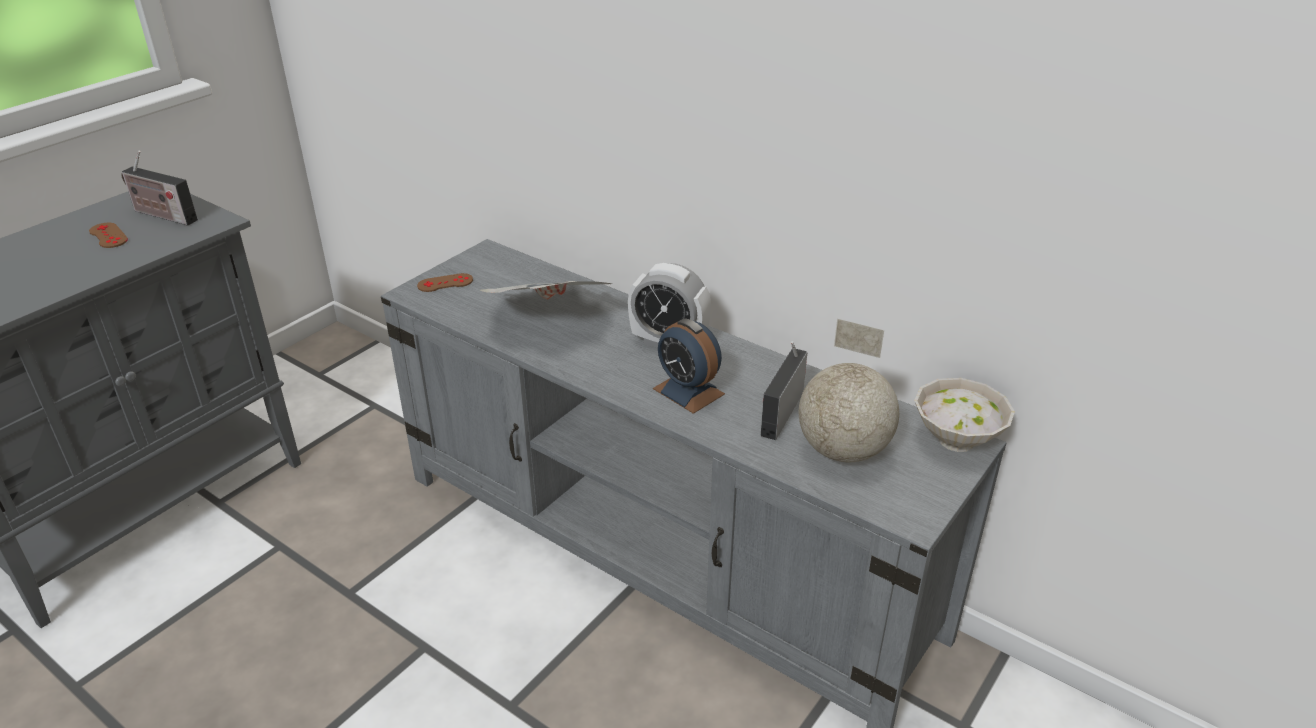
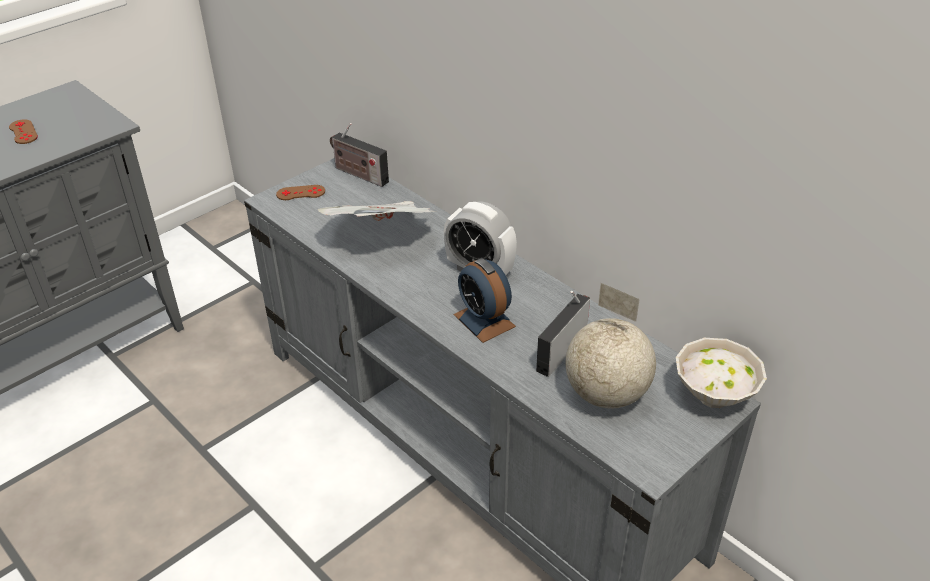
camera: 10 degrees right, 5 degrees up
(162, 215) = (70, 115): radio -> radio (358, 174)

